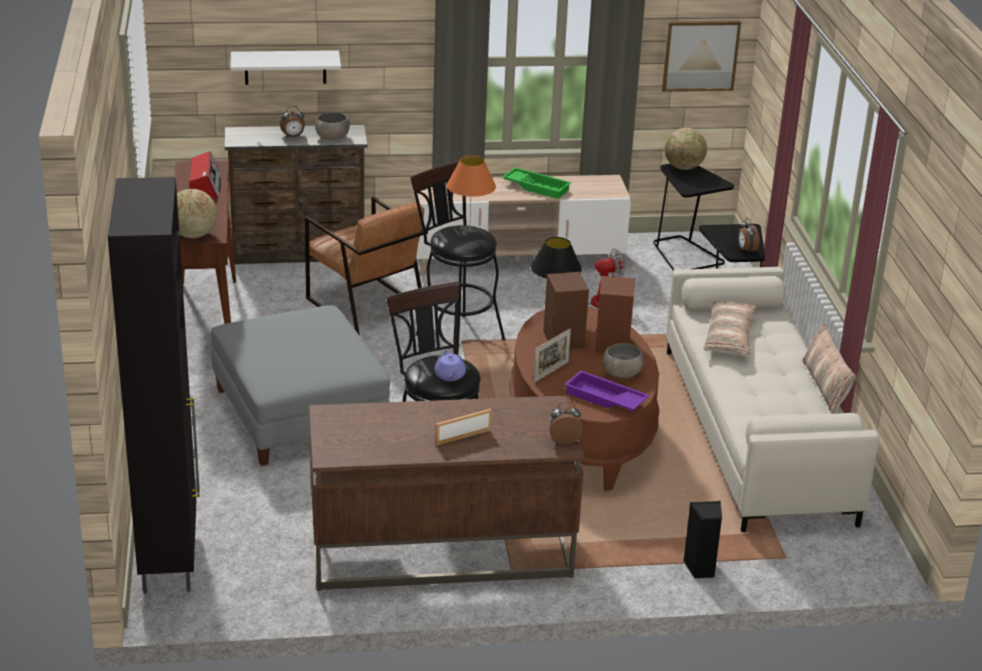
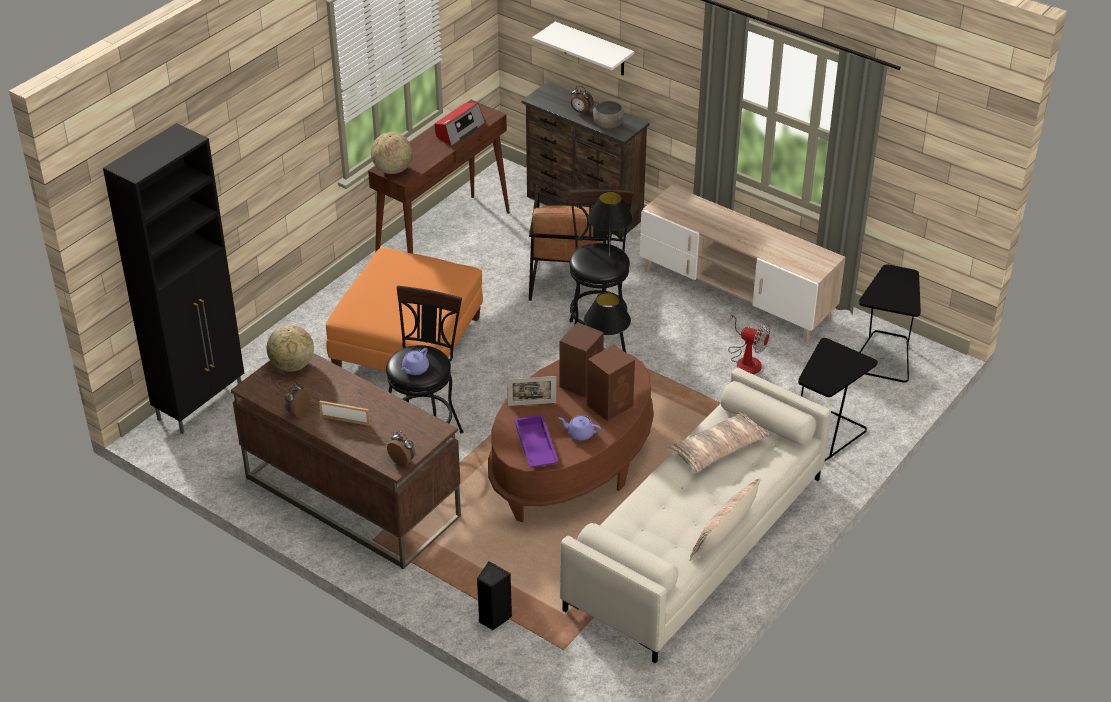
camera: 45 degrees right, 10 degrees up
(299, 414) = (407, 343): grey ottoman -> orange ottoman
(469, 231) = (609, 255): orange table lamp -> black table lamp
(537, 187) = (757, 237): green tray -> none
(622, 373) = (579, 433): grey bowl -> purple teapot
(684, 168) = (901, 276): globe -> globe (292, 366)
(700, 55) = (943, 175): picture -> none
(745, 250) = (824, 380): alarm clock -> alarm clock (297, 412)

